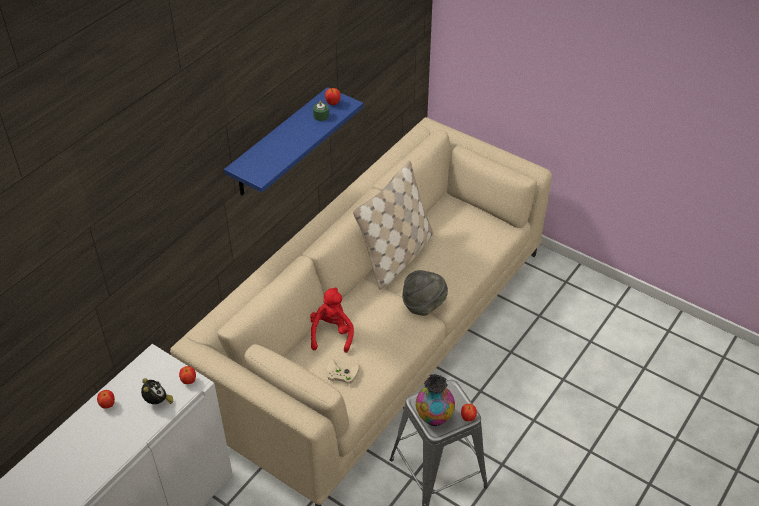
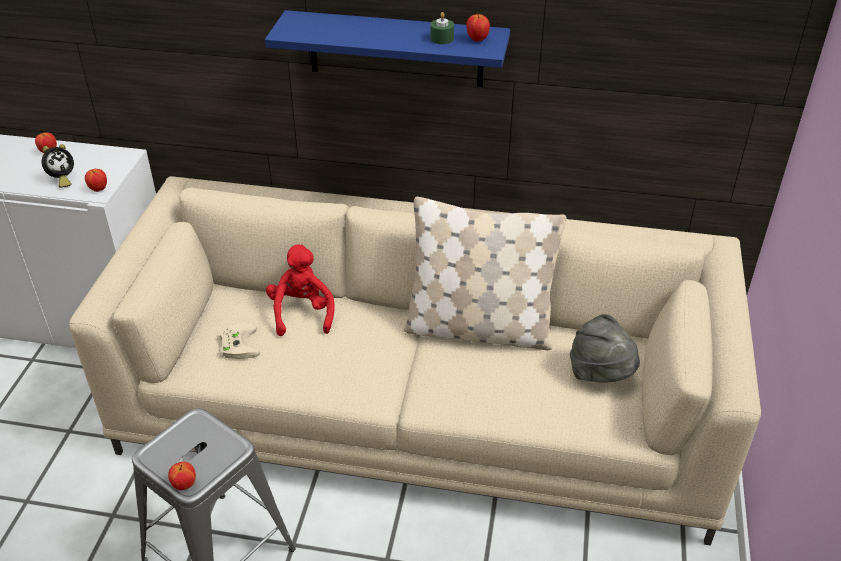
camera: 65 degrees right, 5 degrees down
(331, 333) = (302, 313): red plush toy -> red plush toy turned 75 degrees counterclockwise
(423, 304) = (405, 384): grey hat -> grey hat (601, 374)
(434, 418) = (172, 446): vase -> none

